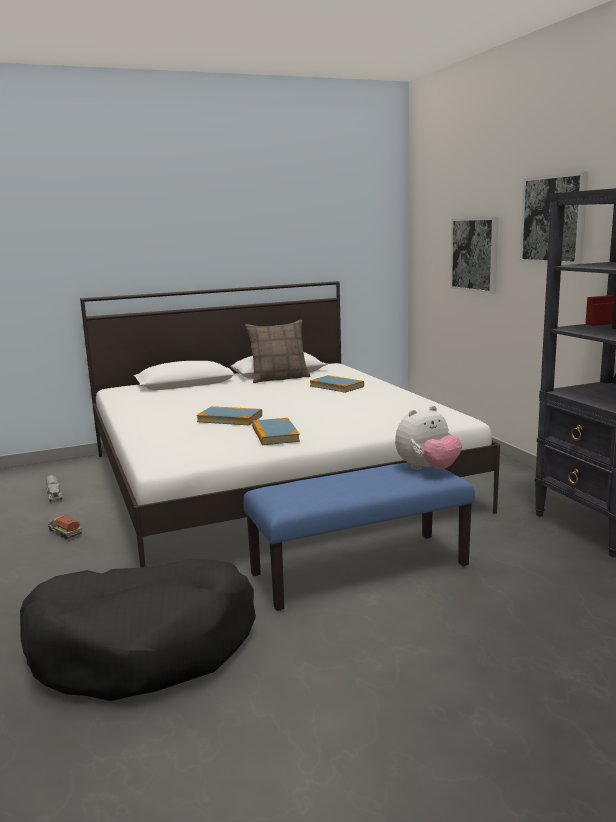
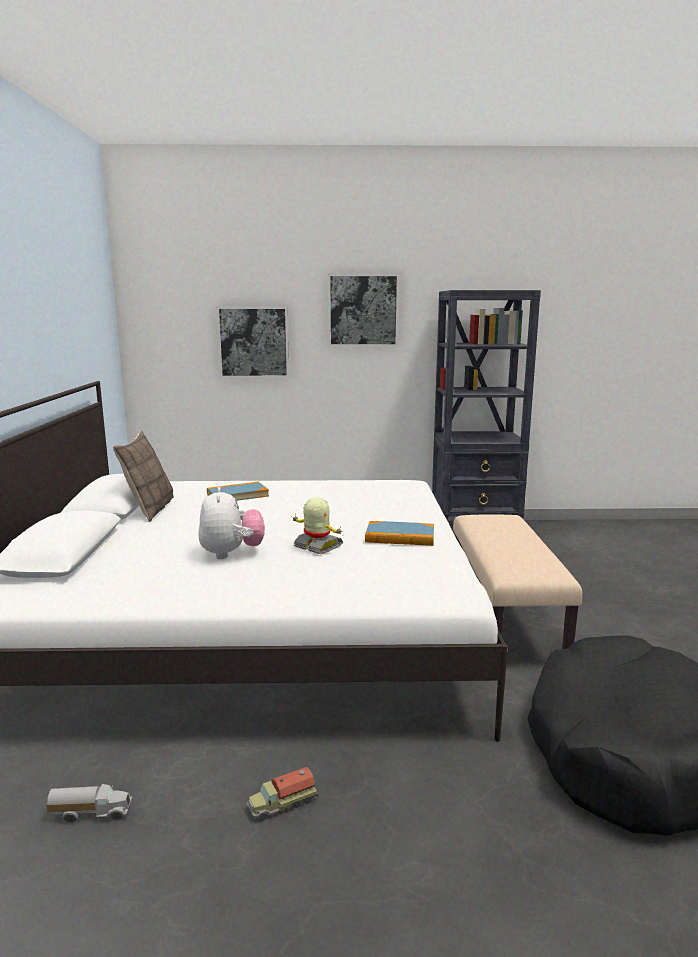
camera: 70 degrees left, 0 degrees up
(230, 419) = (317, 546): book -> toy robot
(360, 569) = (502, 619): blue bench -> beige bench
(427, 469) = (495, 517): plush toy -> plush toy (231, 554)

